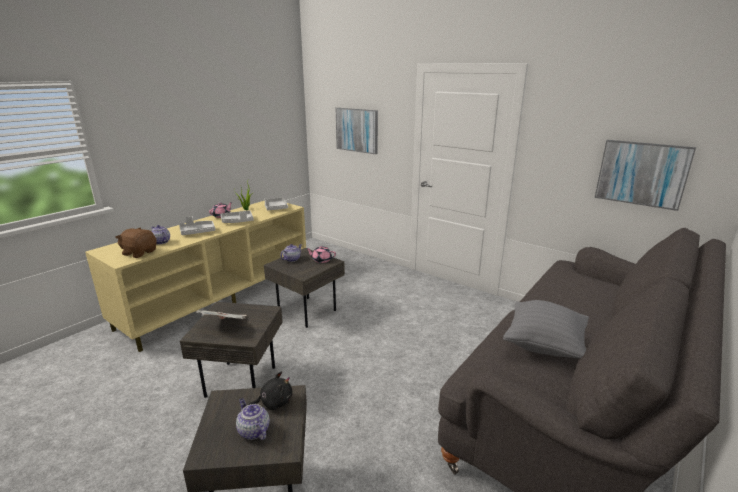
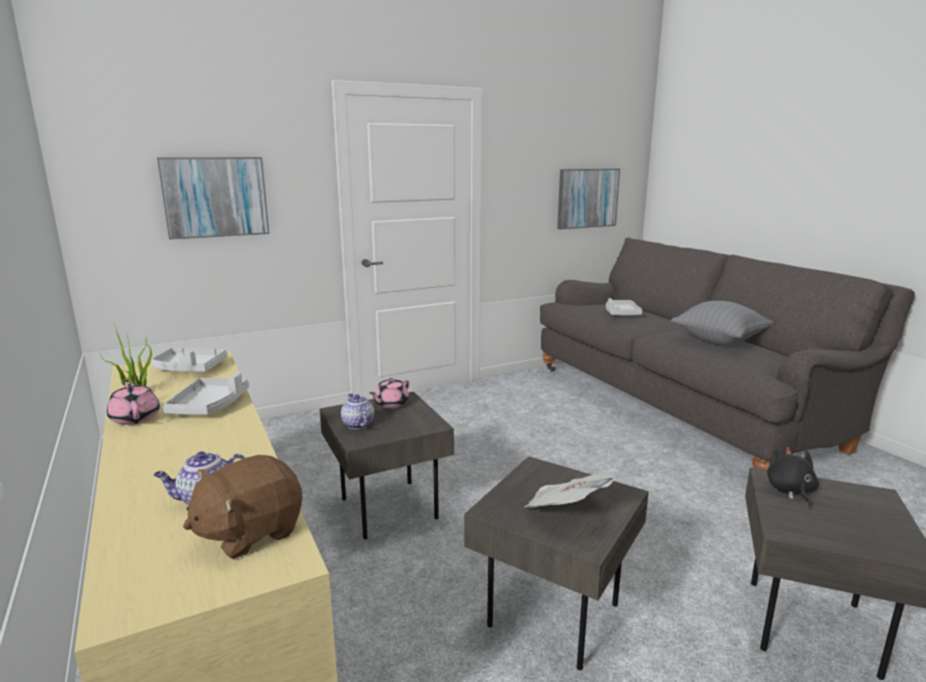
camera: 65 degrees left, 5 degrees down
(197, 232) = (206, 450): grey tray -> grey tray (621, 313)
(253, 431) = (852, 512): teapot -> none

